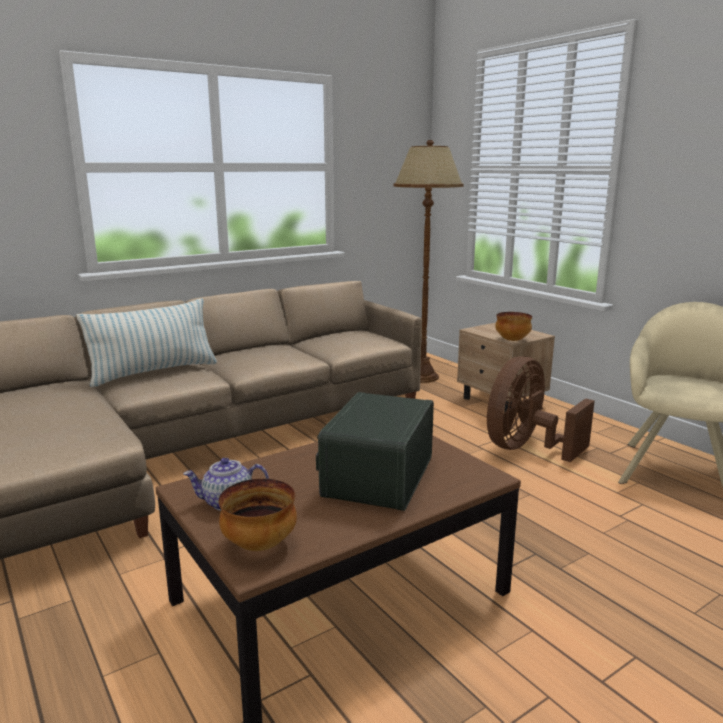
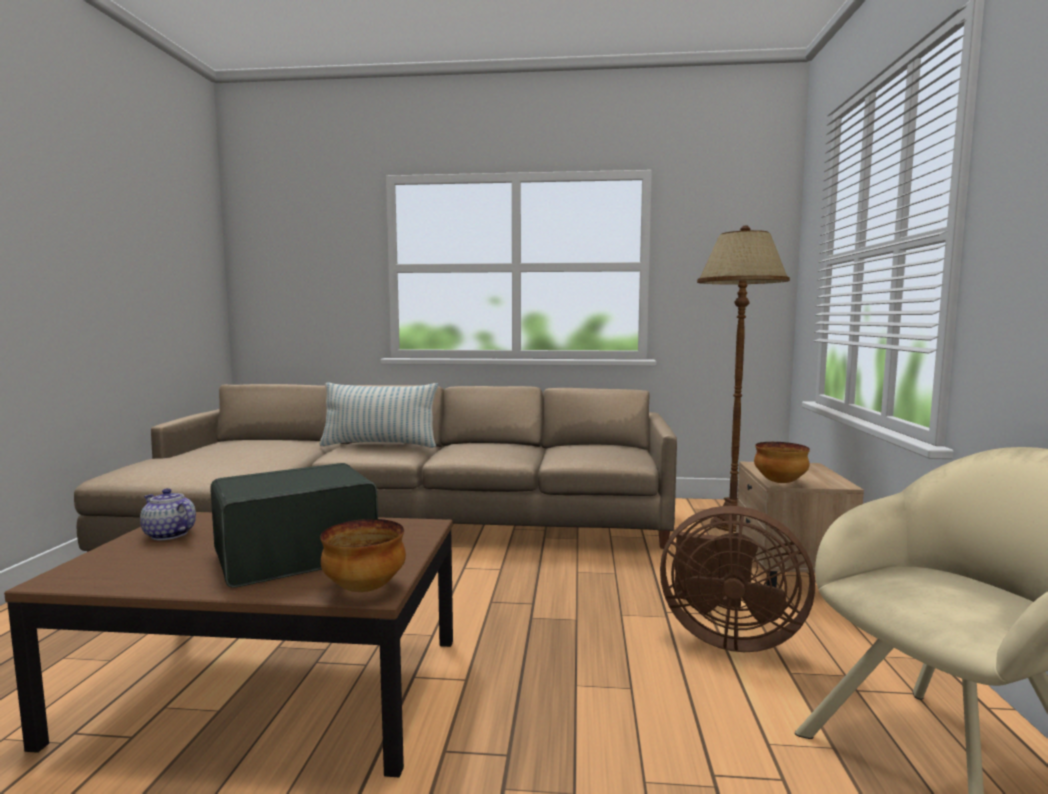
camera: 40 degrees right, 10 degrees down
(259, 544) = (100, 567): bowl -> bowl (365, 588)
(526, 448) = (726, 637): brown fan -> brown fan turned 150 degrees counterclockwise

